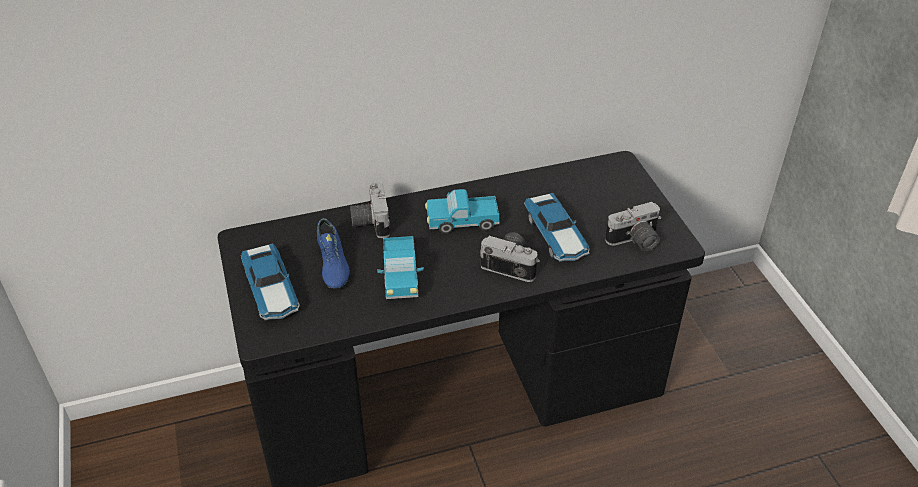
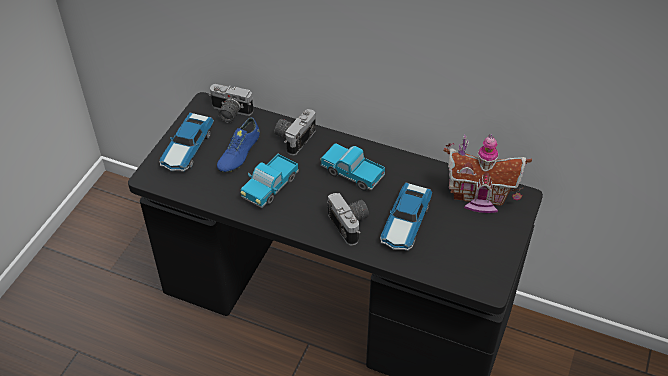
camera: 40 degrees right, 5 degrees up
(590, 182) = (479, 198): none -> toy house
(635, 242) = (458, 264): camera -> camera (229, 113)

